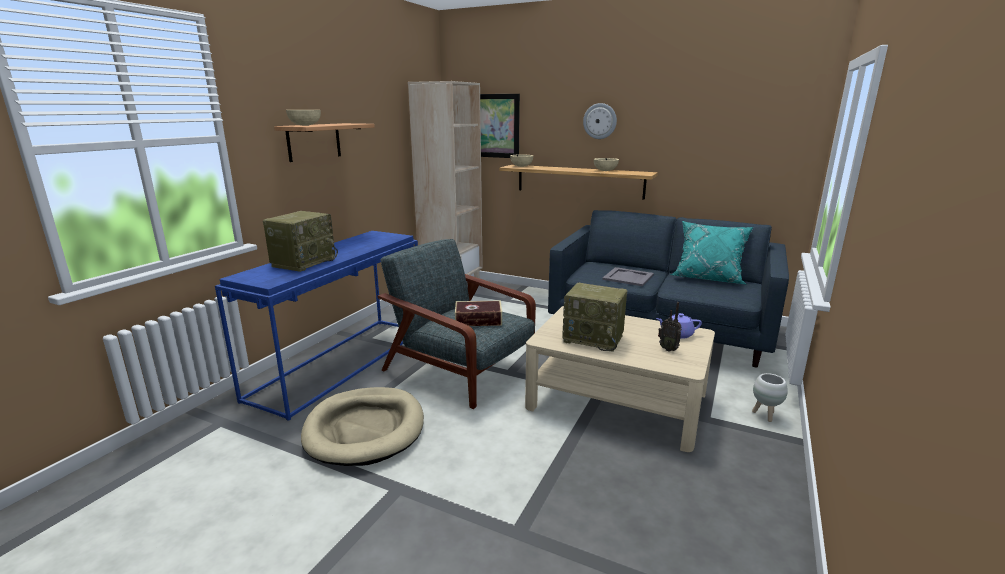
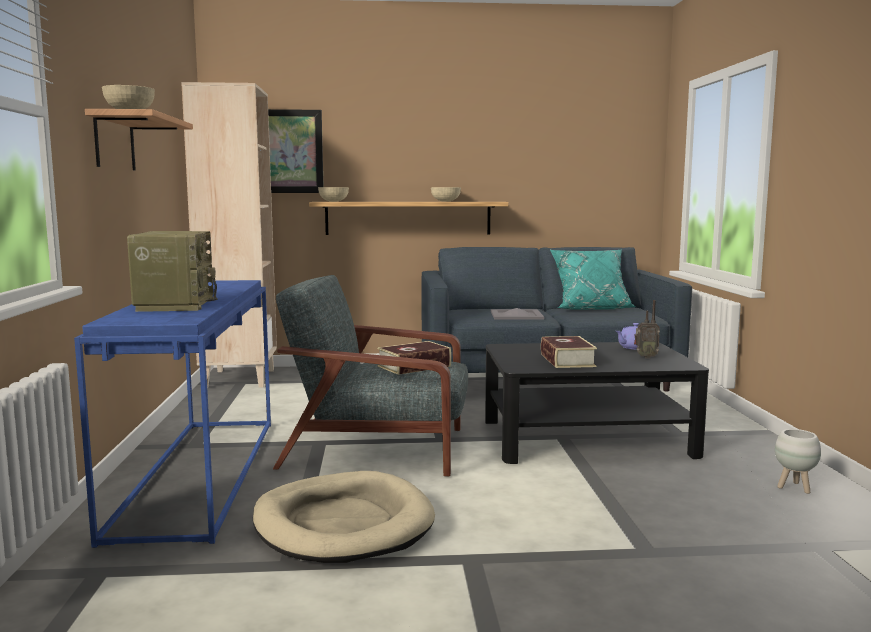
camera: 30 degrees left, 10 degrees down
(594, 338) = (567, 360): radio -> book
(600, 121) = (430, 144): wall clock -> none
(617, 400) = (586, 438): beige coffee table -> black coffee table
(765, 415) = (721, 421): white planter -> white planter (794, 488)

